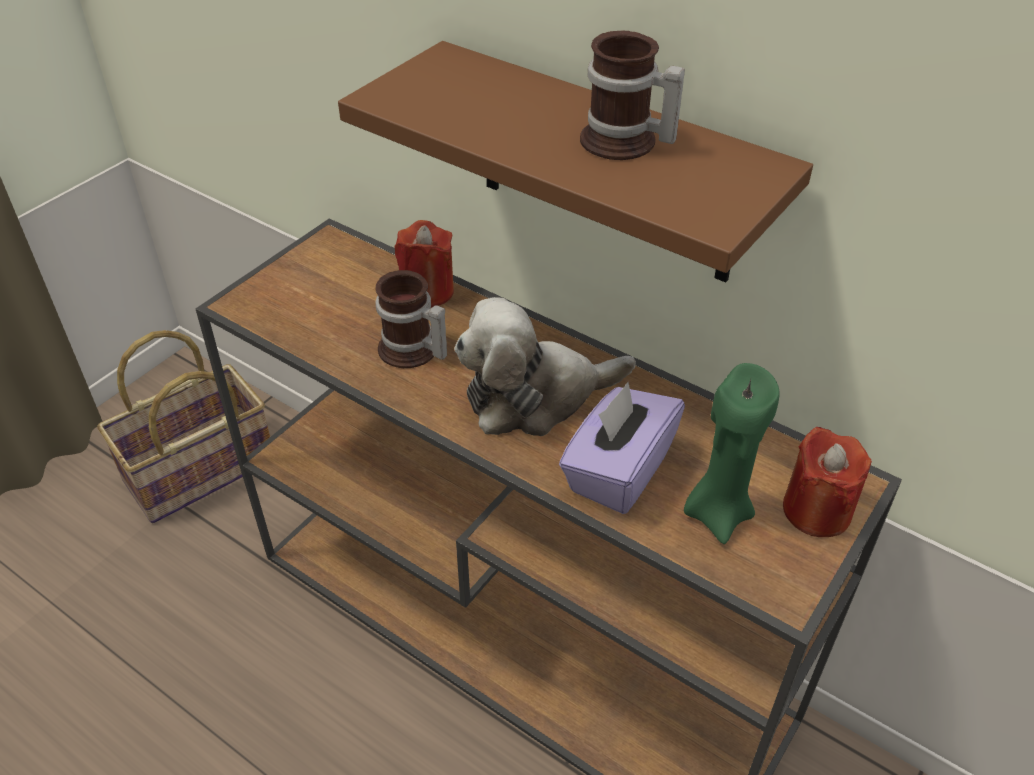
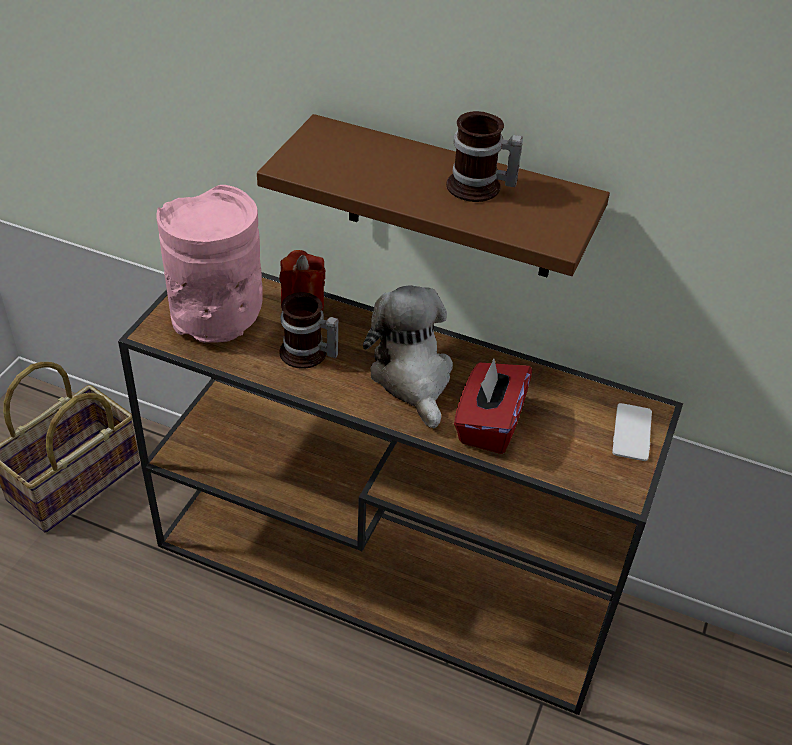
camera: 15 degrees left, 0 degrees up
(319, 298) = (218, 320): none -> pink vase
(535, 397) = (412, 378): plush toy -> plush toy turned 105 degrees clockwise
(618, 471) = (488, 424): purple tissue box -> red tissue box
(717, 513) = (565, 444): green candle -> none
(816, 510) = (632, 433): red candle -> phone

